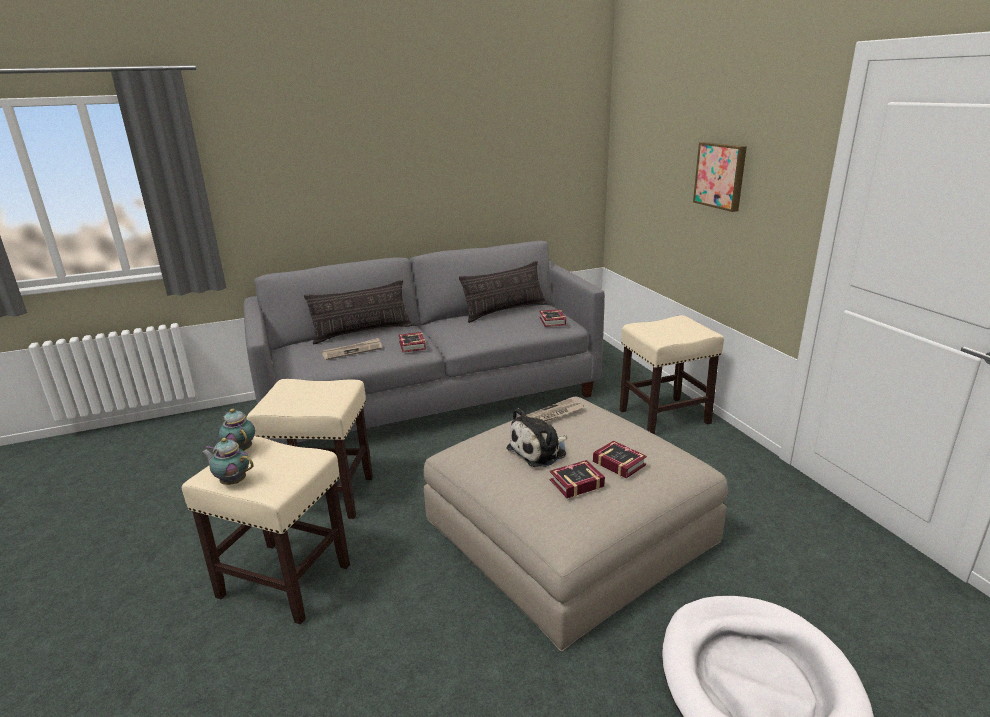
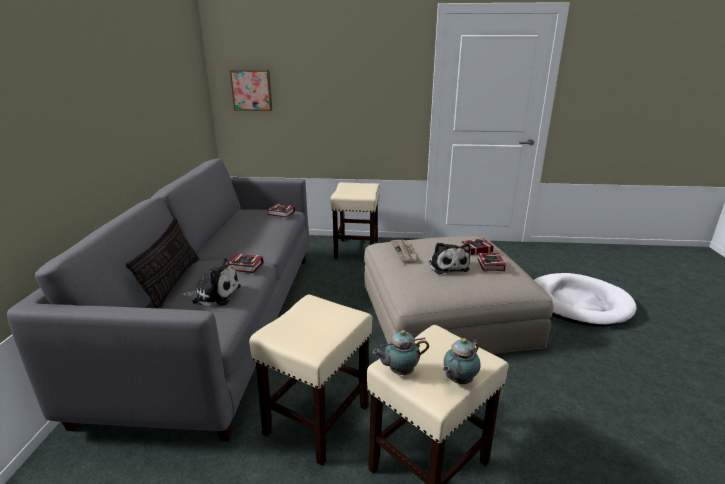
camera: 65 degrees left, 0 degrees up
(353, 351) = (214, 294): newspaper -> plush toy
(505, 311) = (234, 221): pillow -> none
(721, 175) = (347, 85): picture -> picture (252, 90)

